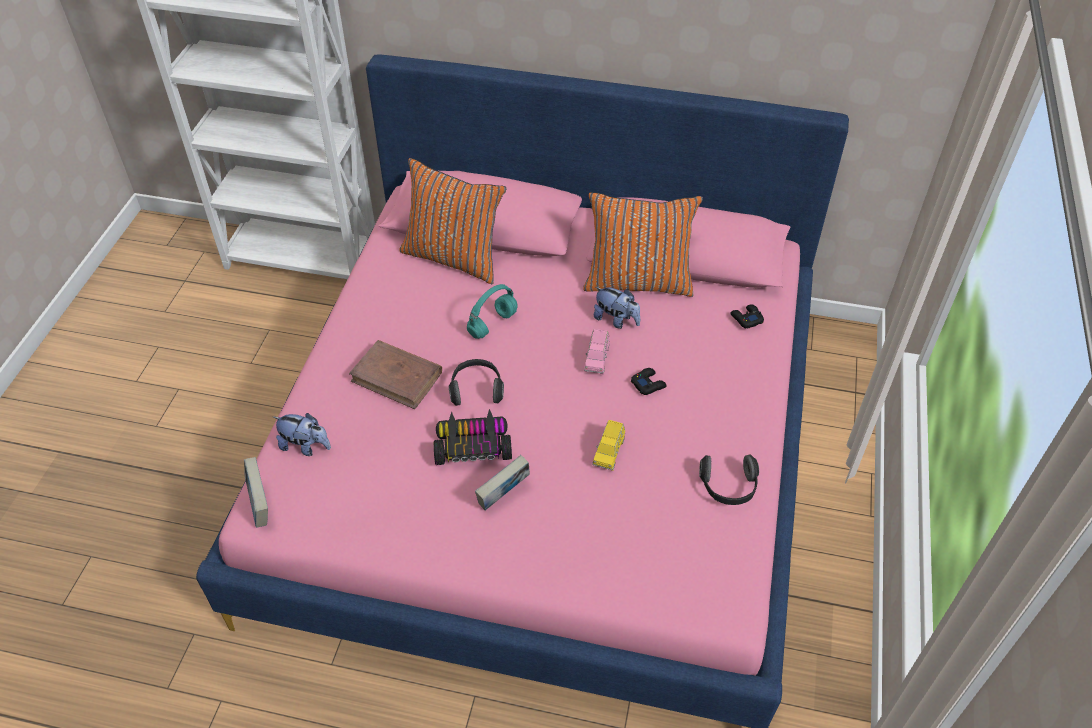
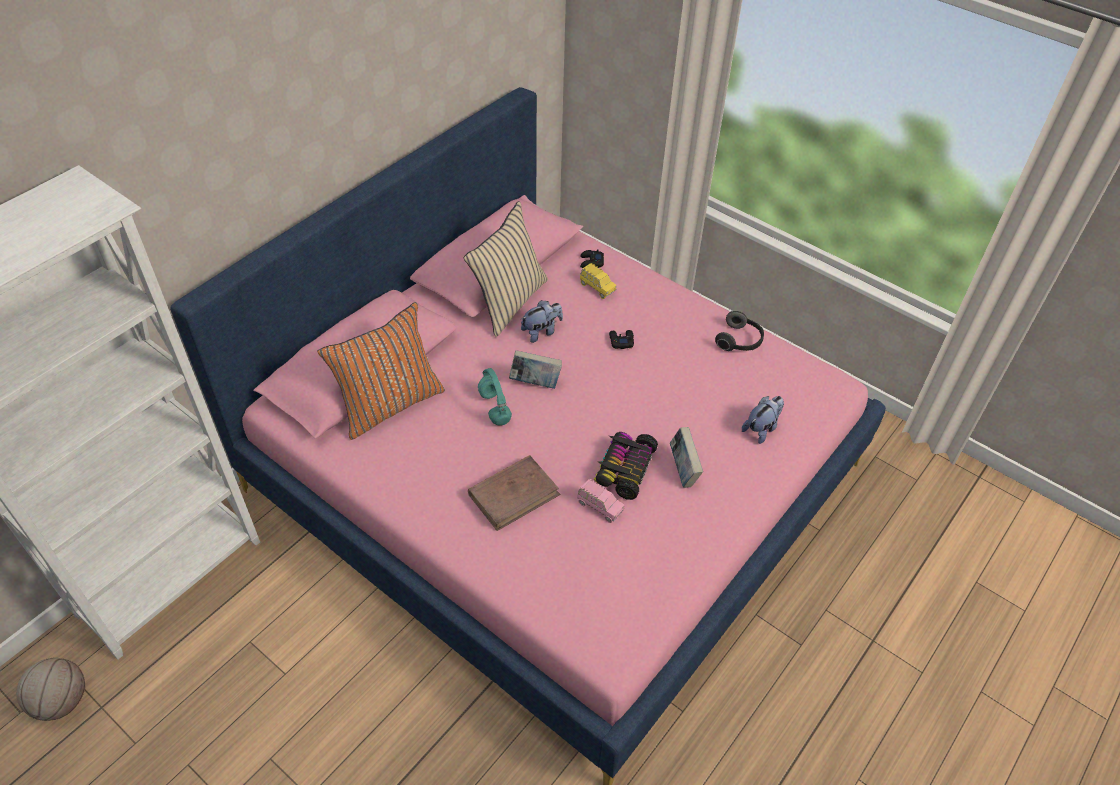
camera: 65 degrees left, 0 degrees up
(182, 259) = (62, 701): none -> basketball
(260, 506) = (603, 648): book -> book (535, 383)
(305, 446) = (552, 591): plush toy -> plush toy (761, 429)
(476, 389) = (564, 445): headphones -> none
(596, 359) = (576, 359): pink toy car -> pink toy car (599, 506)
(608, 452) = (673, 391): yellow toy car -> yellow toy car (597, 287)
(638, 281) = (508, 302): orange pillow -> beige pillow

